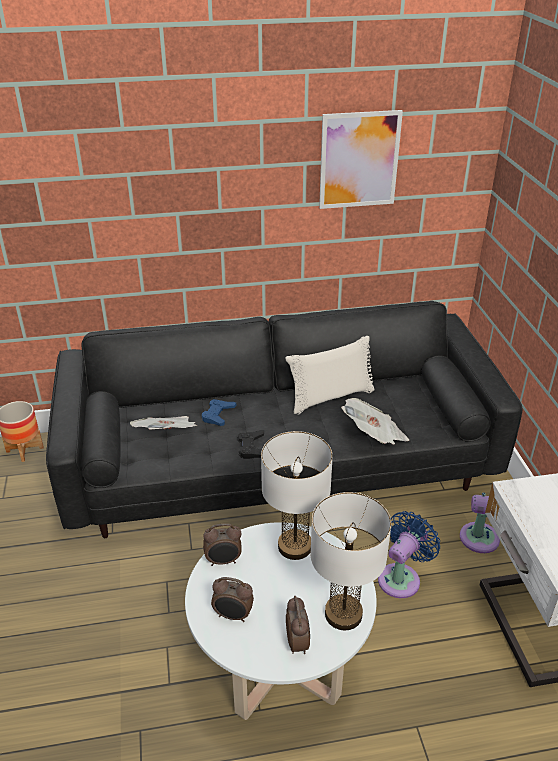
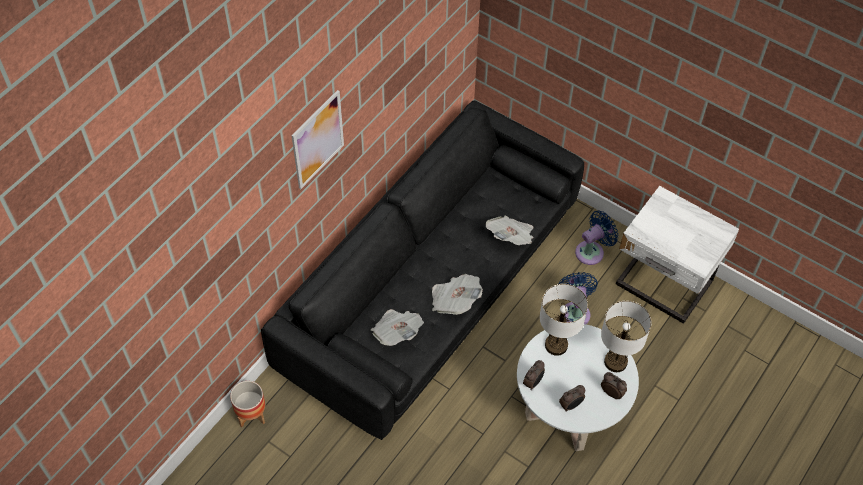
camera: 45 degrees left, 20 degrees up
(218, 415) = (406, 293): blue game controller -> none
(251, 447) = (454, 301): black game controller -> newspaper
(330, 397) = (455, 226): white pillow -> none
(359, 160) = (413, 57): picture -> picture (318, 139)

